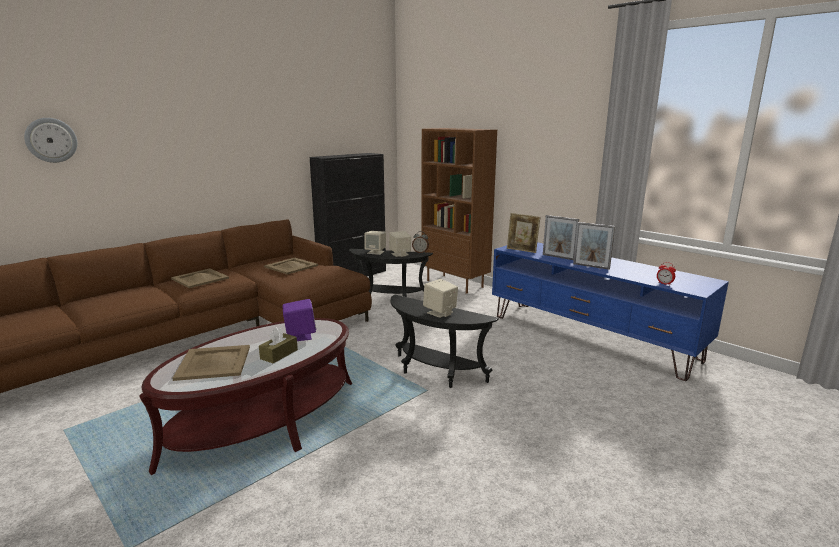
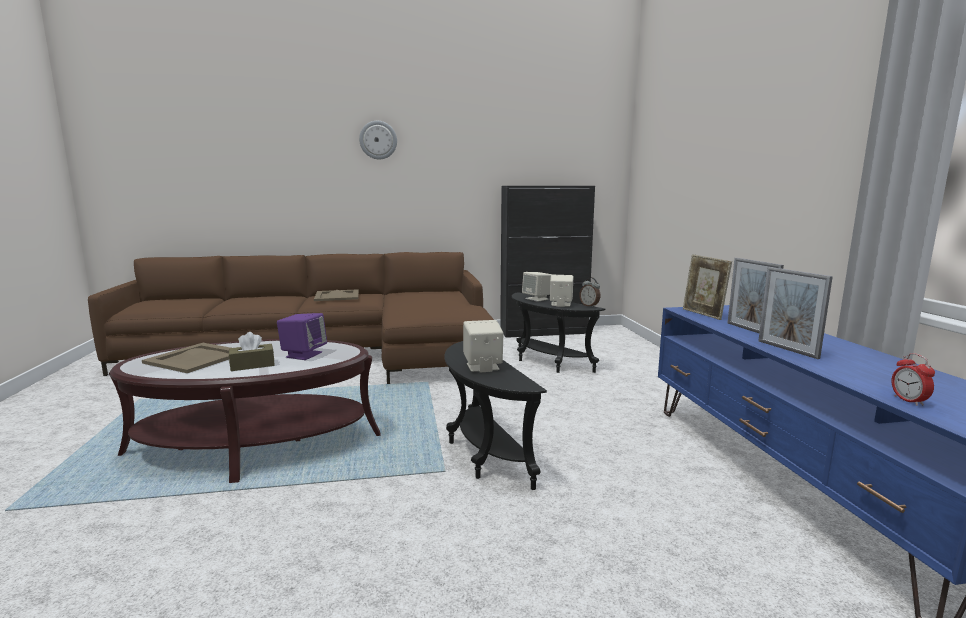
camera: 35 degrees right, 5 degrees down
(51, 140) = (244, 154): wall clock -> wall clock (378, 140)
(290, 266) = (429, 298): beige tray -> none
(455, 284) = (658, 362): brown bookcase -> none

